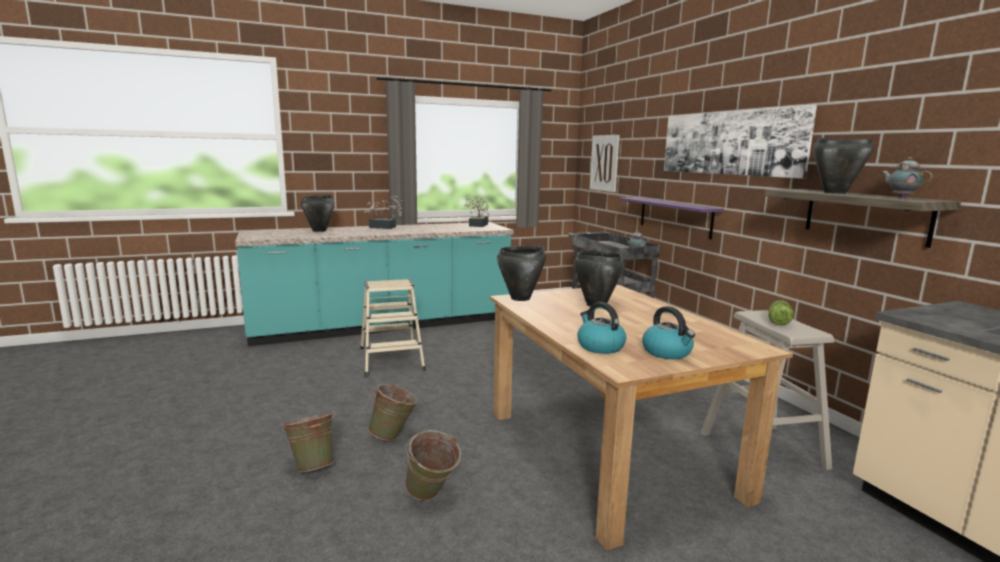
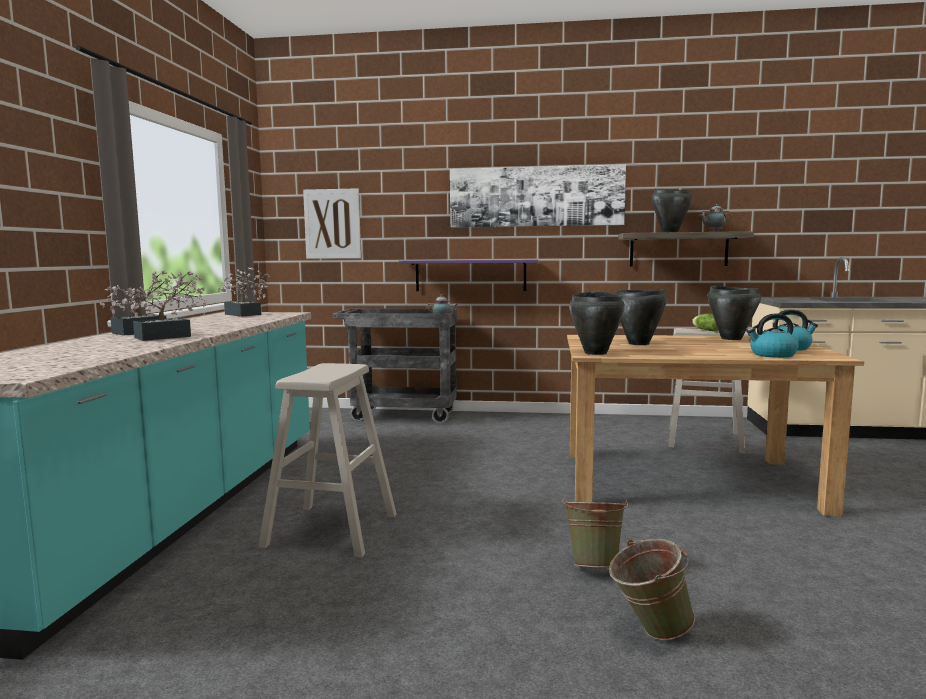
camera: 60 degrees left, 5 degrees down
(319, 230) = (70, 349): black cooking pot -> black cooking pot (731, 338)
(370, 231) = (169, 336): none -> potted plant
(391, 358) = (331, 530): beige step ladder -> beige stool
(431, 497) = (749, 567): green bucket -> none

